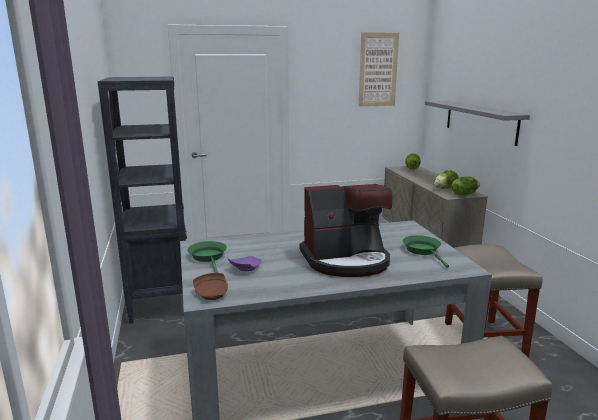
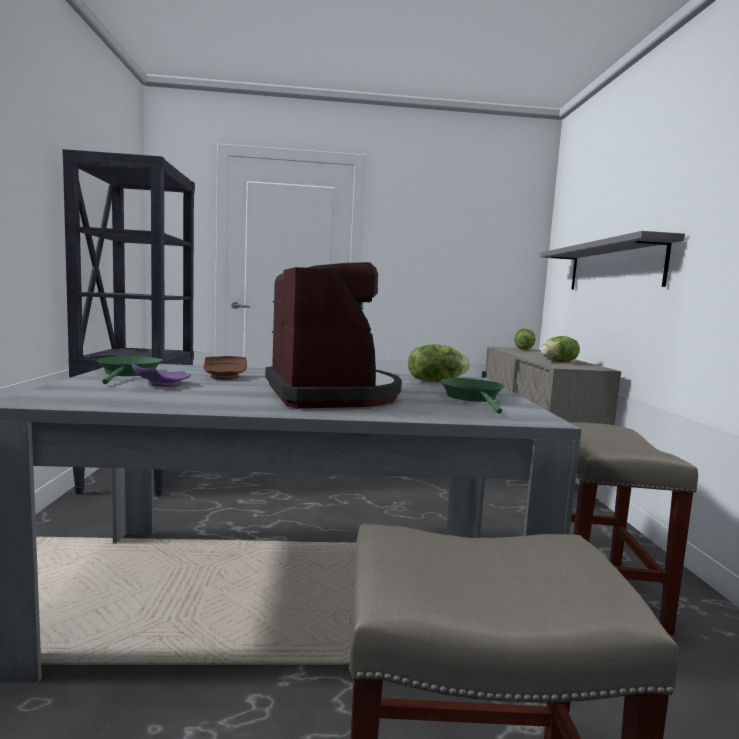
camera: 10 degrees right, 10 degrees down
(212, 293) = (60, 397): brown plate -> brown plate (225, 377)
(346, 260) = (332, 394): coffee machine -> coffee machine turned 105 degrees counterclockwise
(378, 70) = (482, 217): picture -> none
(464, 194) = (584, 367): lettuce -> lettuce (435, 381)

